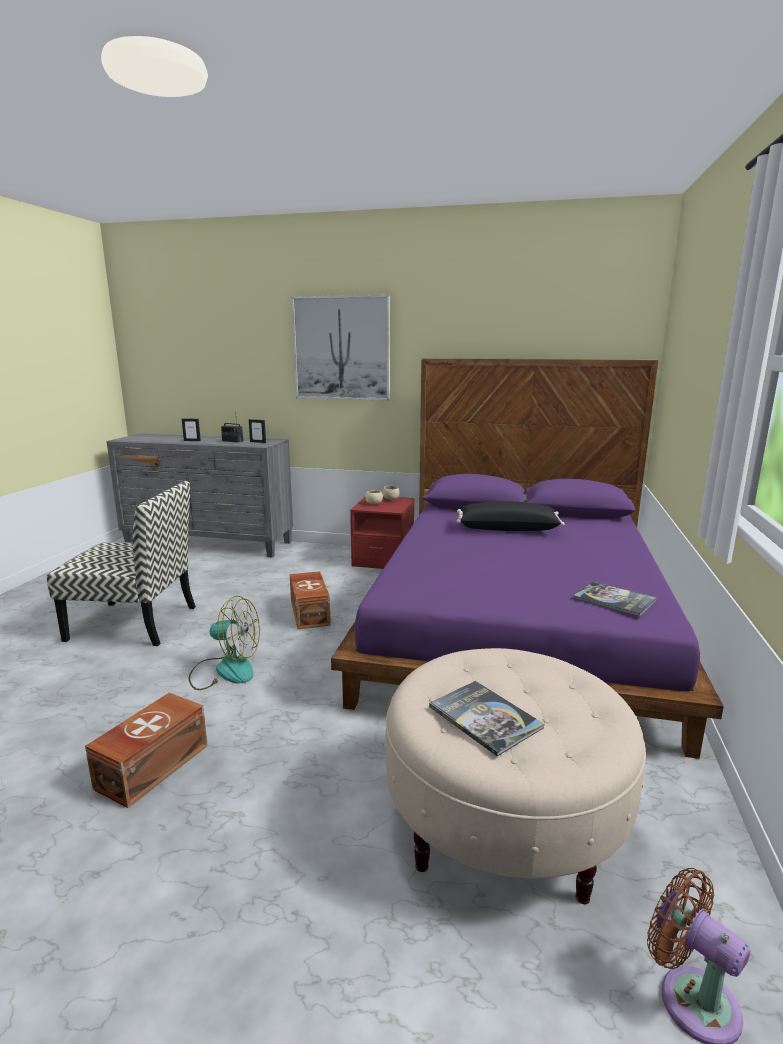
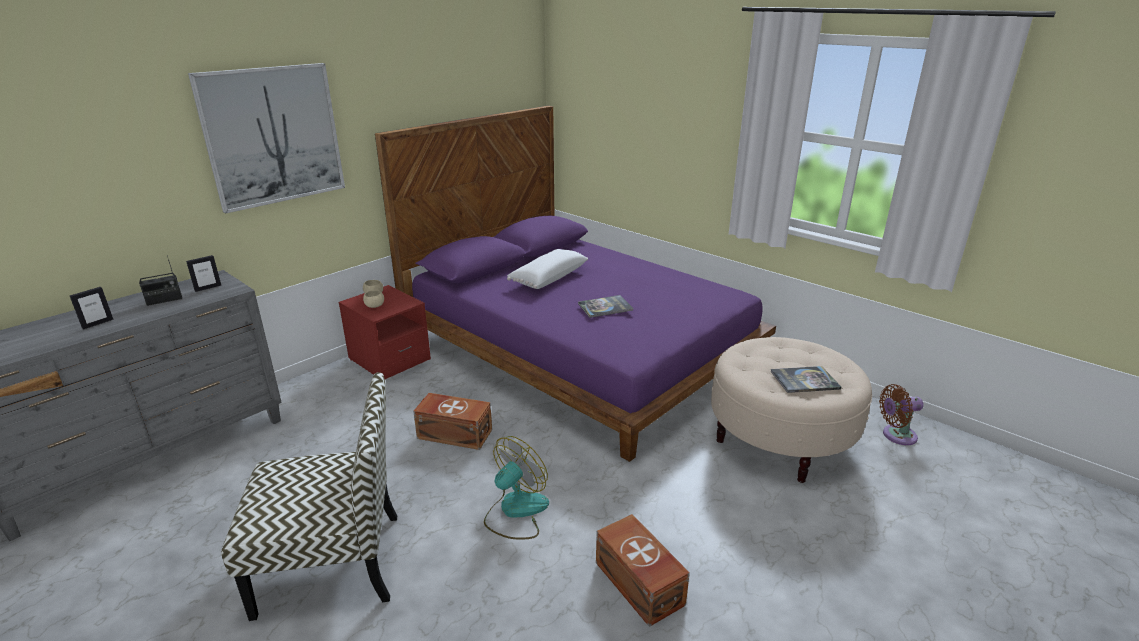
camera: 60 degrees left, 10 degrees up
(135, 623) = (333, 562): chair -> chair turned 45 degrees clockwise
(507, 529) = (548, 278): black pillow -> white pillow
(614, 600) = (704, 295): book -> book (605, 307)

